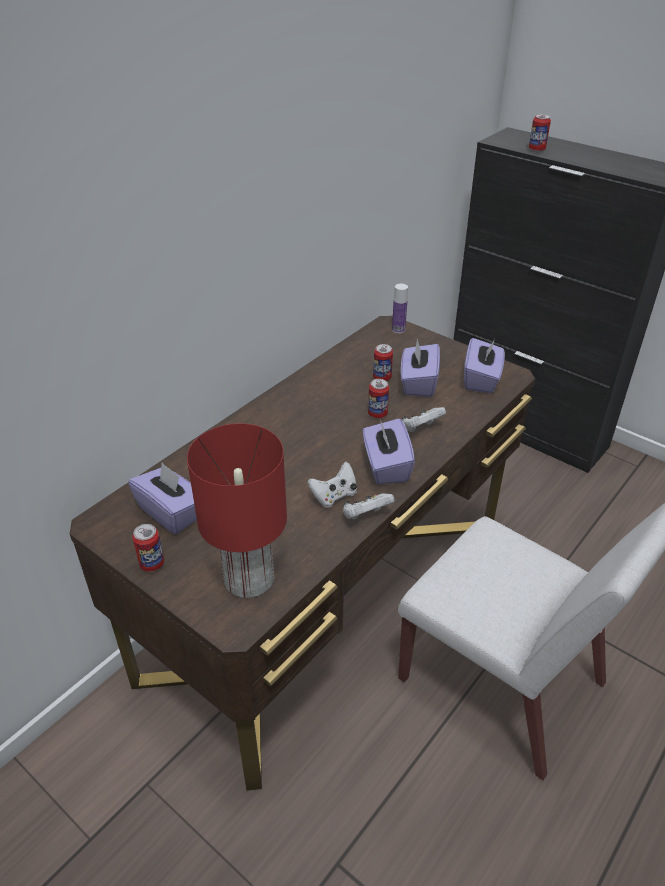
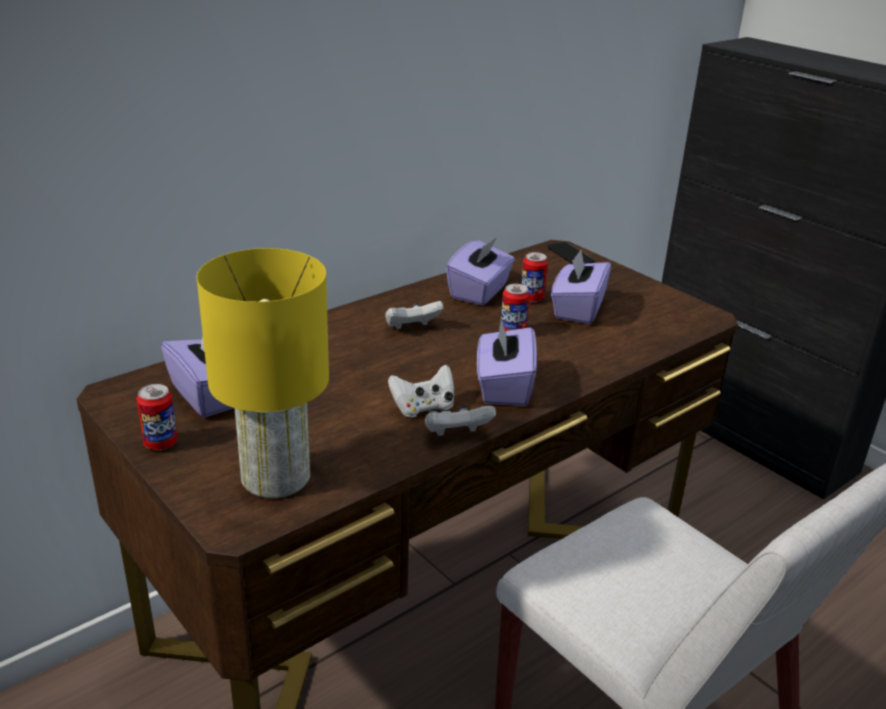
camera: 10 degrees right, 10 degrees down
(248, 577) = (276, 476): red table lamp -> yellow table lamp
(398, 330) = (570, 255): bottle -> phone
(420, 429) = (563, 355): white game controller -> white game controller (411, 328)
(481, 379) = (663, 316): purple tissue box -> purple tissue box (480, 292)
(536, 149) = (776, 55): can -> none

